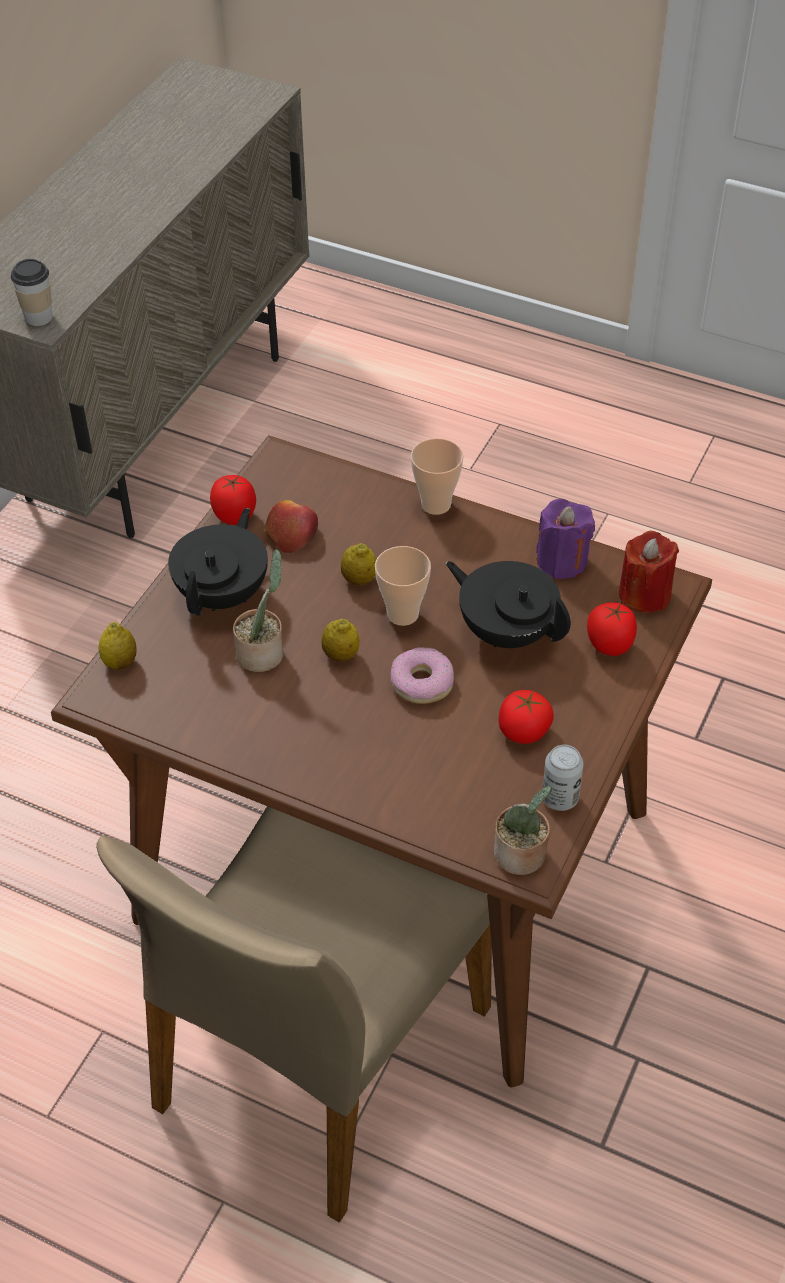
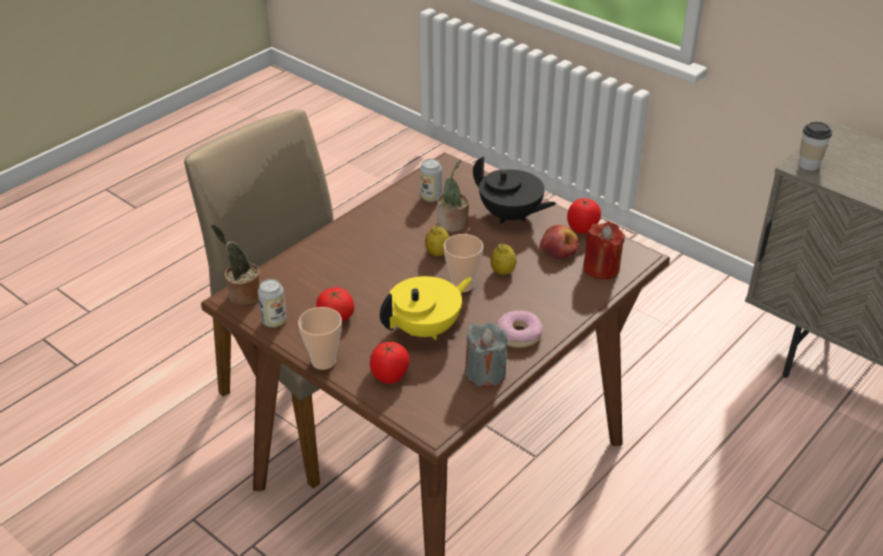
camera: 105 degrees right, 10 degrees down
(120, 662) = (468, 174): lemon -> none
(197, 694) = (431, 197): none -> can
(422, 682) = (398, 282): donut -> donut (518, 335)
(436, 504) = (568, 321): cup -> cup (323, 361)
(506, 631) = (426, 329): black teapot -> yellow teapot
(562, 561) = (485, 373): purple candle -> grey candle
(644, 594) = (432, 409): red candle -> red candle (601, 268)

